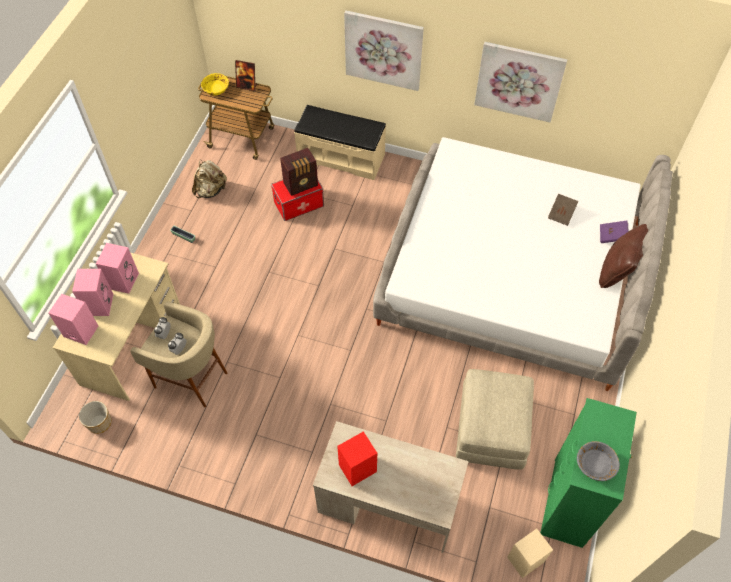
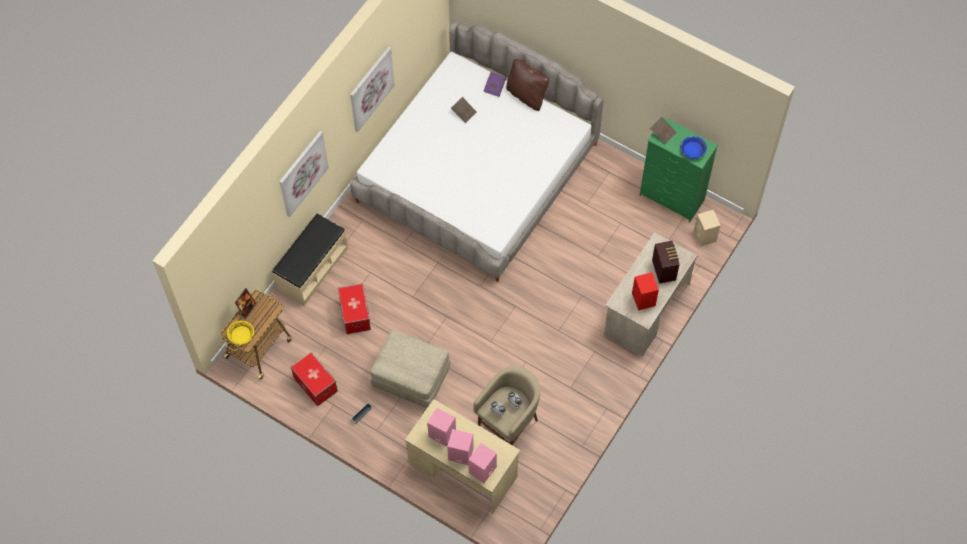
camera: 75 degrees left, 5 degrees up
(99, 423) = (531, 501): planter -> none
(211, 190) = (315, 384): beige backpack -> storage box
(301, 184) = (353, 299): radio -> radio (664, 269)
(492, 429) = (607, 227): beige ottoman -> beige ottoman (411, 376)
(595, 464) = (692, 150): grey bowl -> blue bowl
(607, 416) = (662, 133): none -> brown book

